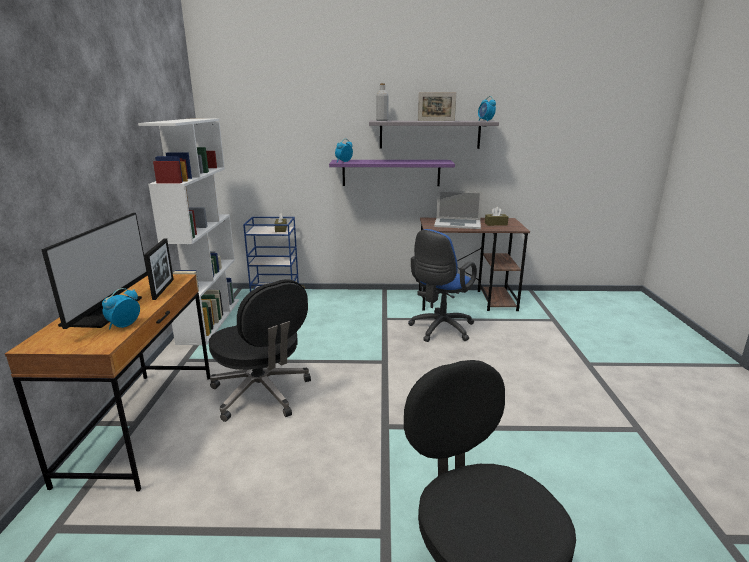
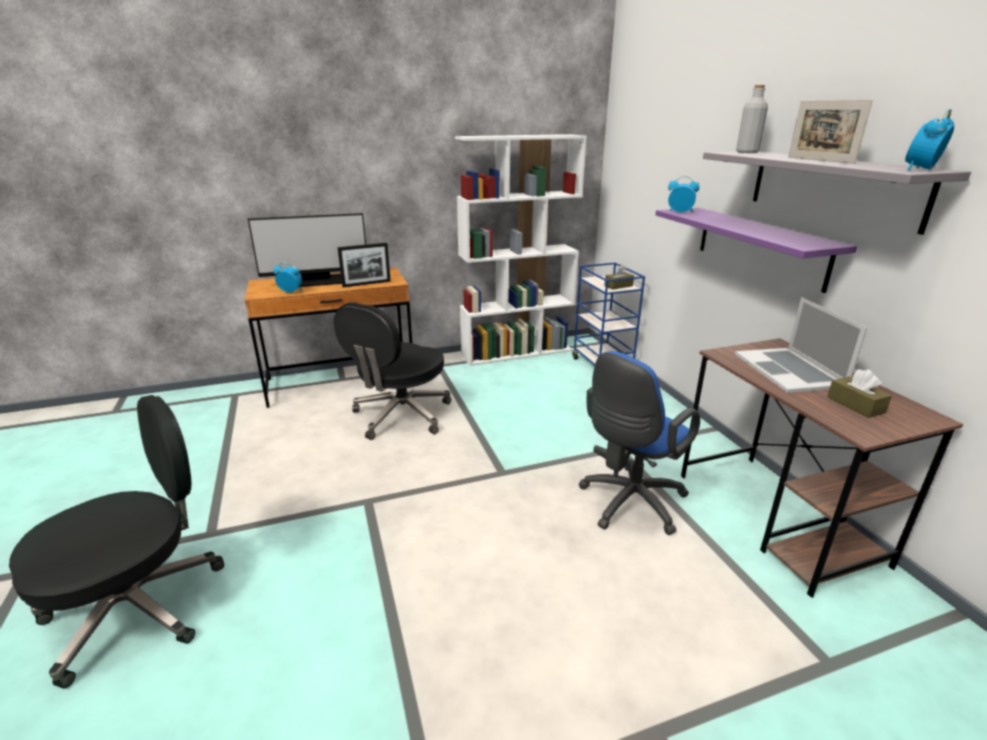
camera: 70 degrees right, 5 degrees up
(439, 330) = (628, 504): blue office chair -> blue office chair turned 60 degrees counterclockwise

